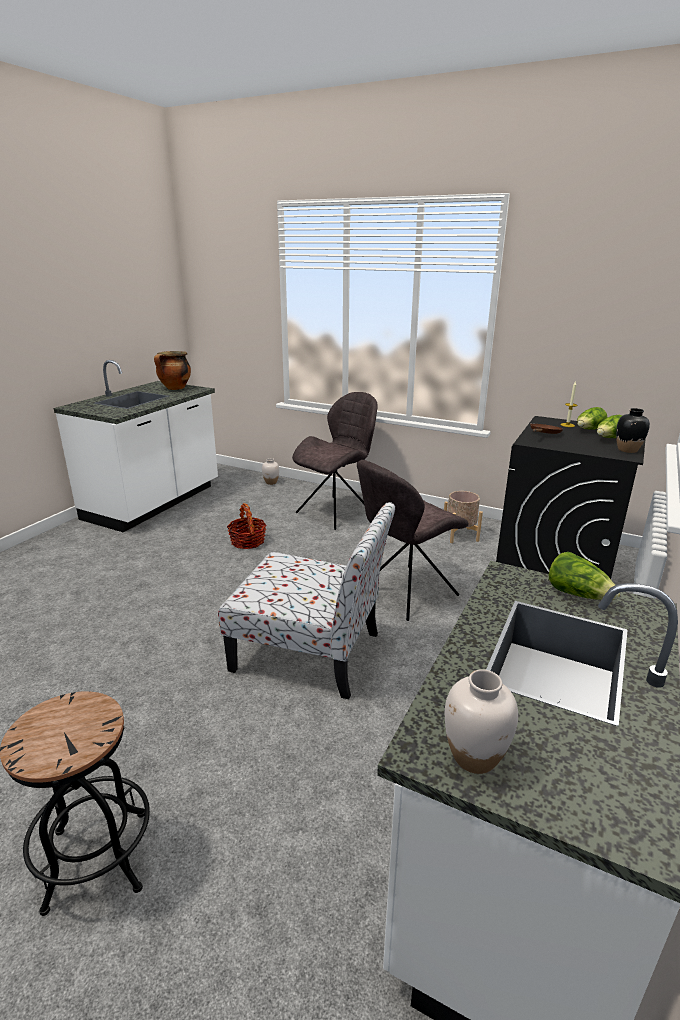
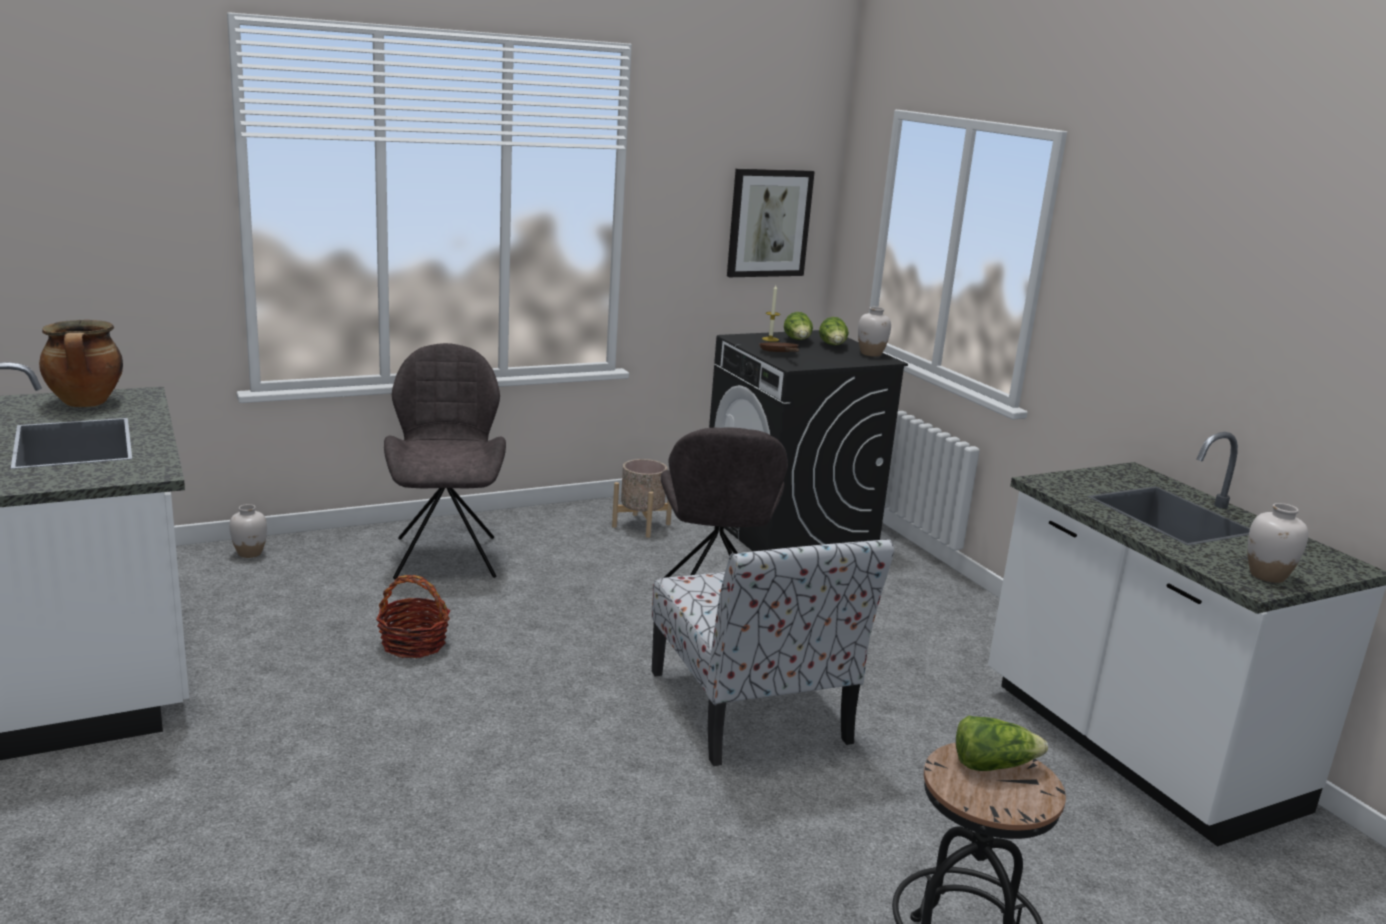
camera: 55 degrees left, 5 degrees down
(310, 652) = (751, 710): chair -> chair turned 105 degrees clockwise
(578, 594) = (1097, 477): lettuce -> lettuce (993, 765)
(624, 336) = (769, 223): none -> picture
(627, 450) = (871, 354): black vase -> white vase

